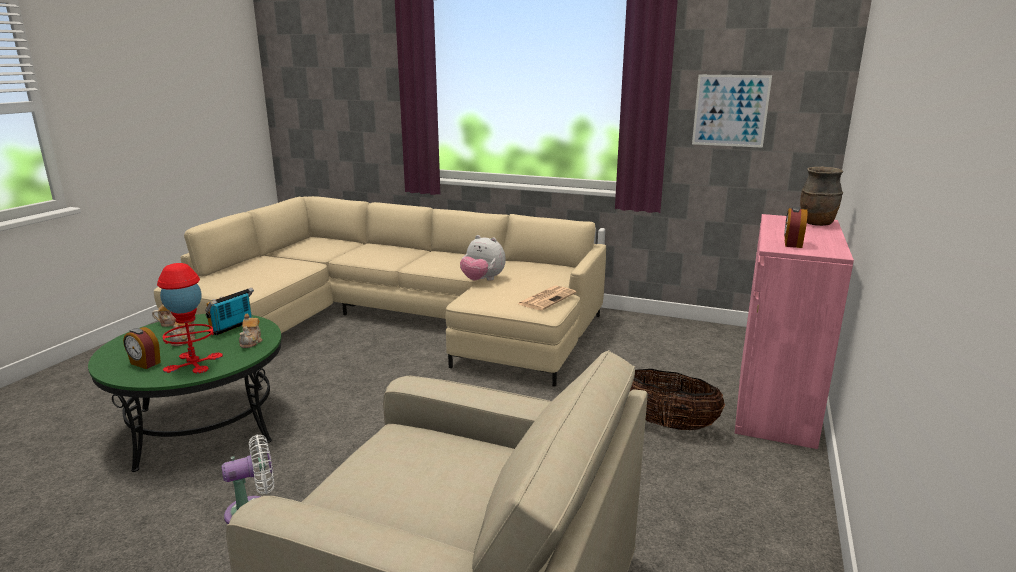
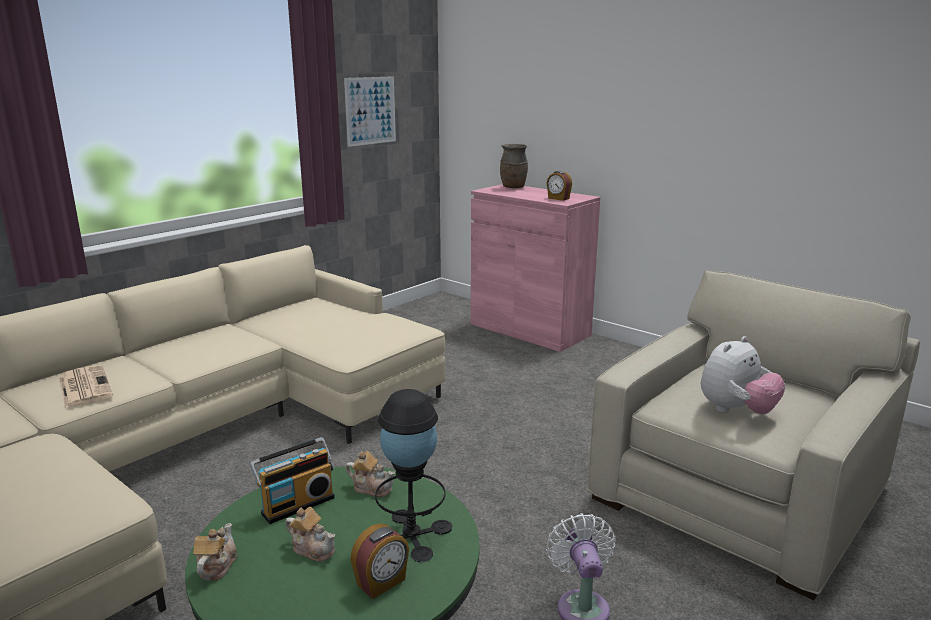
camera: 70 degrees left, 0 degrees up
(193, 362) = (411, 535): red table lamp -> black table lamp
(233, 327) = (297, 504): radio -> radio turned 90 degrees counterclockwise
(482, 280) = (292, 341): plush toy -> plush toy (736, 411)
(547, 298) = (388, 321): newspaper -> newspaper (84, 386)
(667, 424) = (535, 369): basket -> none

